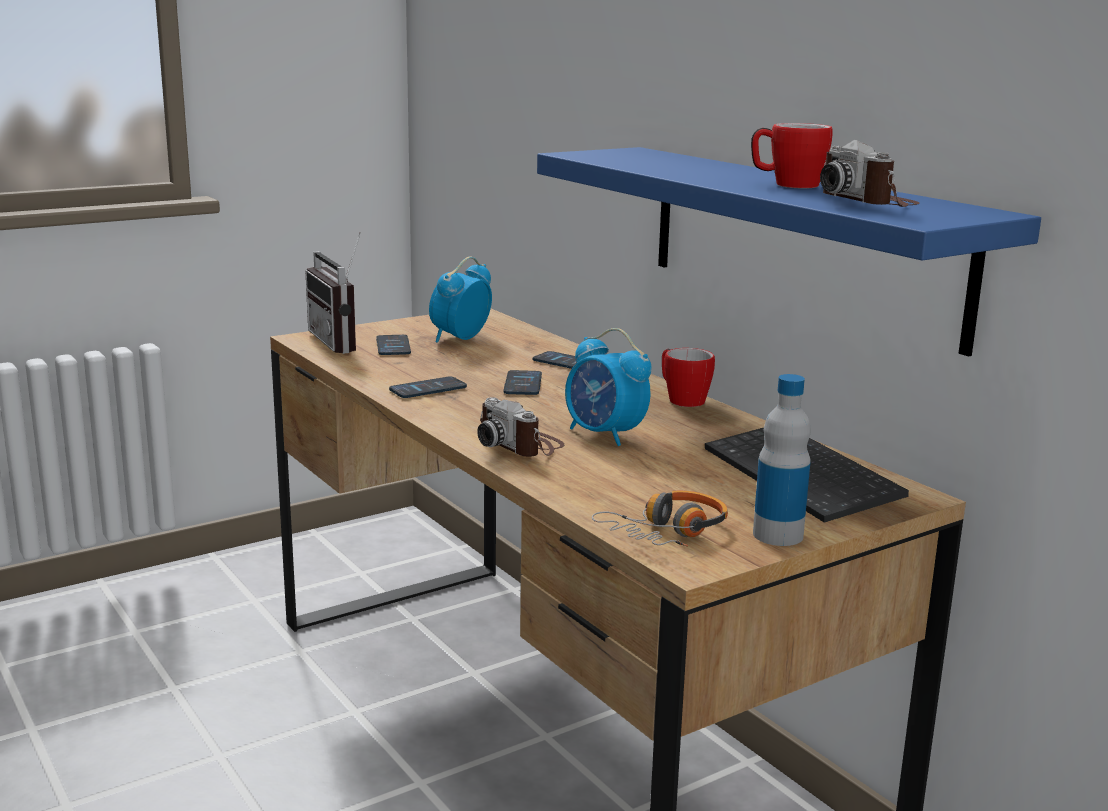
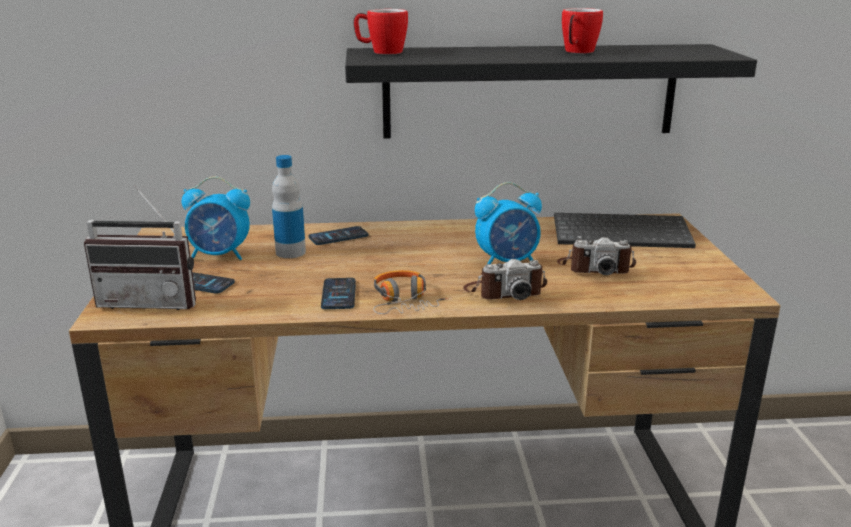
camera: 60 degrees left, 5 degrees up
(459, 339) = (220, 256): alarm clock -> alarm clock turned 60 degrees counterclockwise
(523, 384) = (369, 261): phone -> none
(667, 533) = (693, 288): headphones -> headphones (404, 302)
(681, 399) = (459, 226): mug -> mug (381, 52)
(778, 535) = (708, 263): bottle -> bottle (290, 252)
(800, 241) = (530, 91): blue shelf -> black shelf
(867, 201) = (653, 52): camera -> camera (595, 268)

